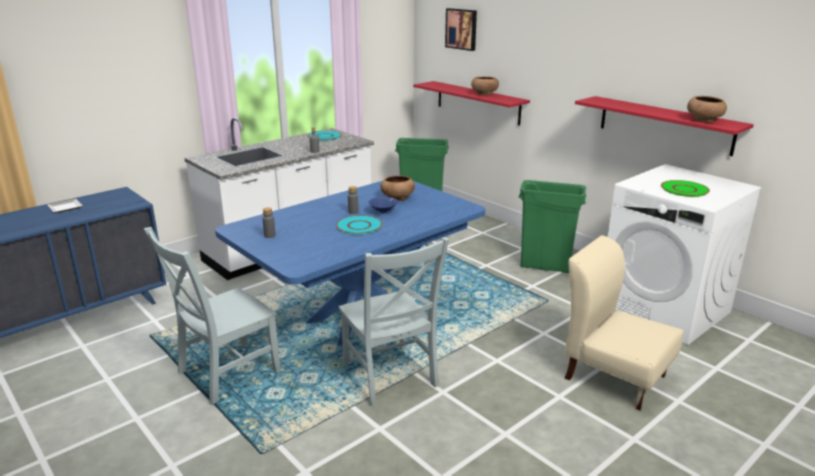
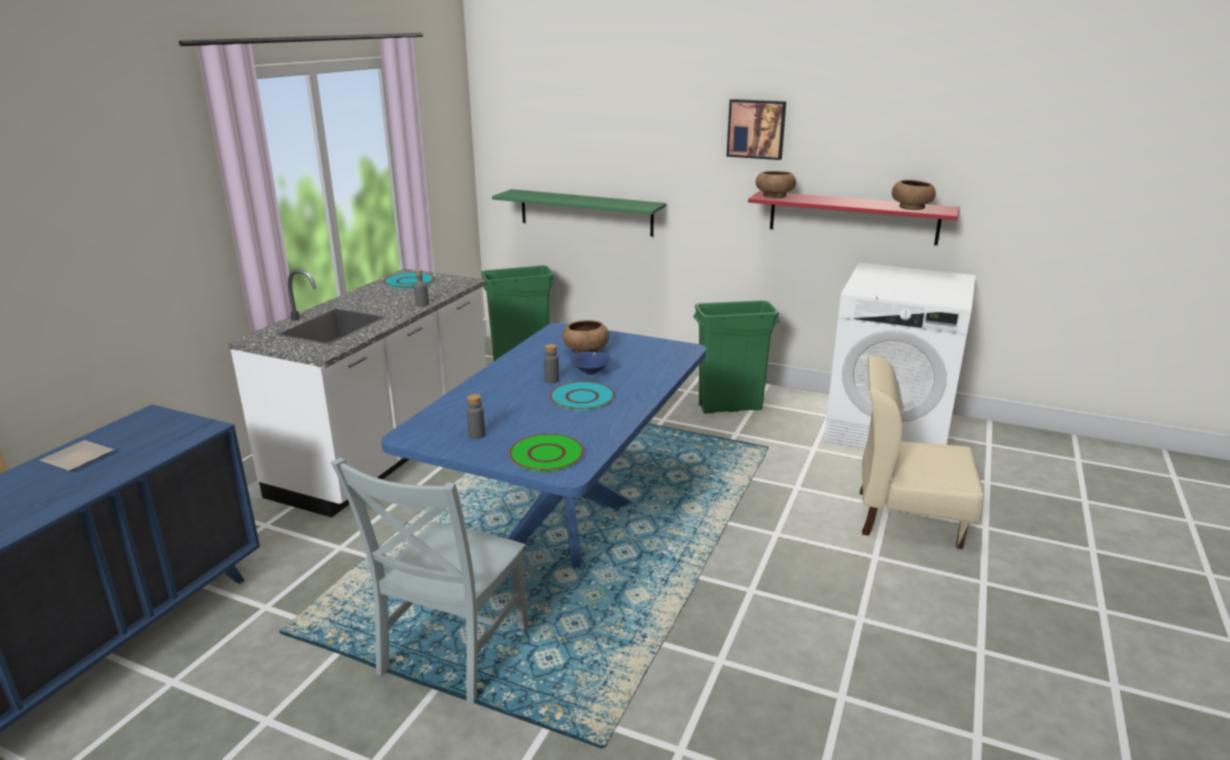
camera: 25 degrees left, 0 degrees up
(390, 377) = (675, 591): grey chair -> none
(462, 29) = (553, 117): picture -> picture (756, 129)
(477, 102) = (586, 212): red shelf -> green shelf
(484, 94) = (601, 200): brown bowl -> brown bowl (774, 196)
(684, 189) = (914, 288): green plate -> green plate (547, 454)

